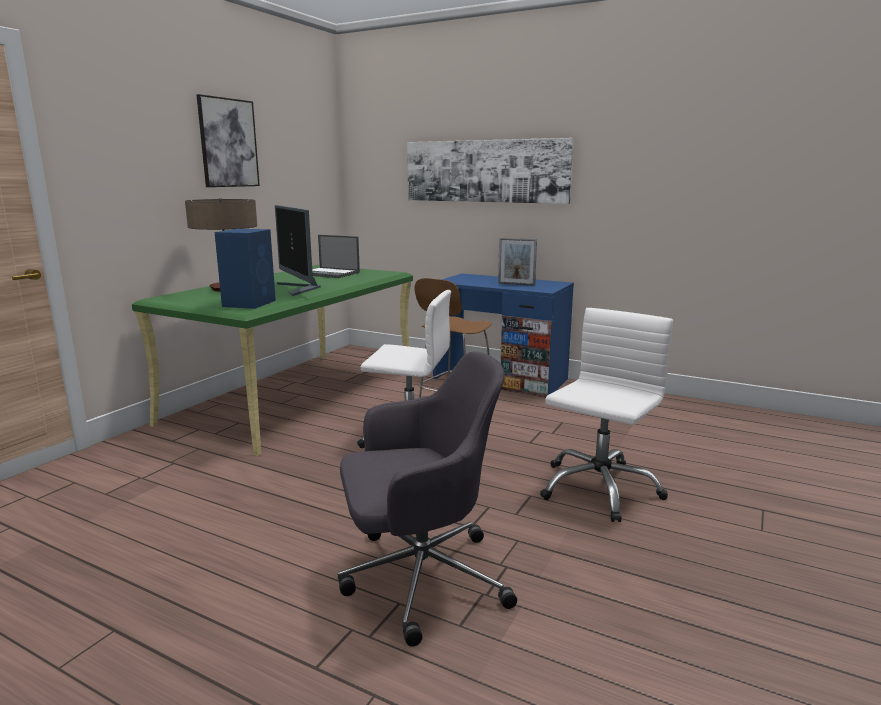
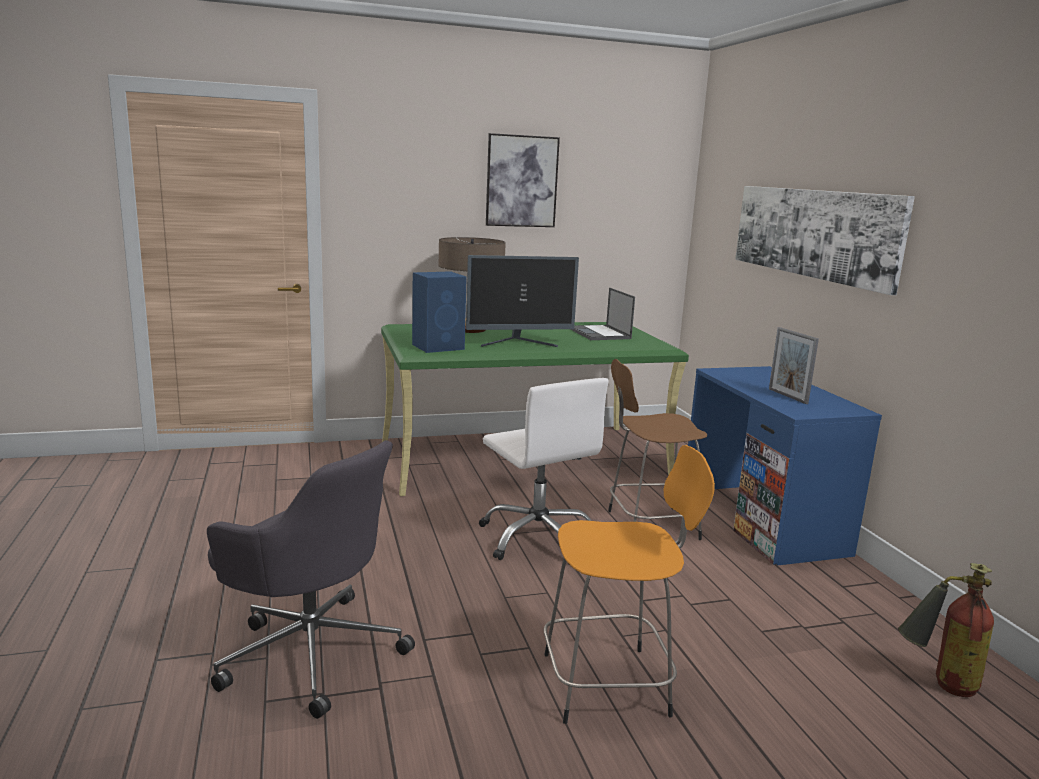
camera: 45 degrees right, 0 degrees up
(299, 289) = (519, 343): monitor -> monitor turned 120 degrees counterclockwise
(598, 488) = (610, 684): white office chair -> orange stool
(688, 417) = (938, 684): none -> fire extinguisher

